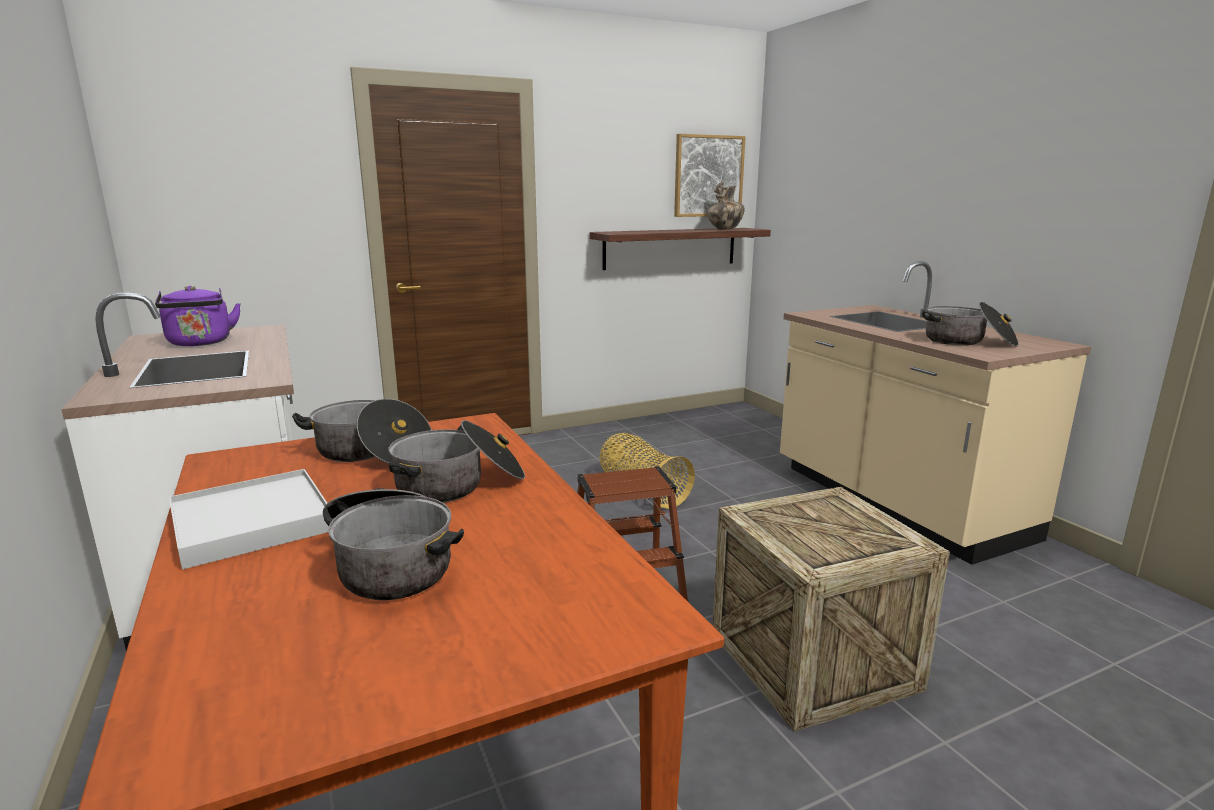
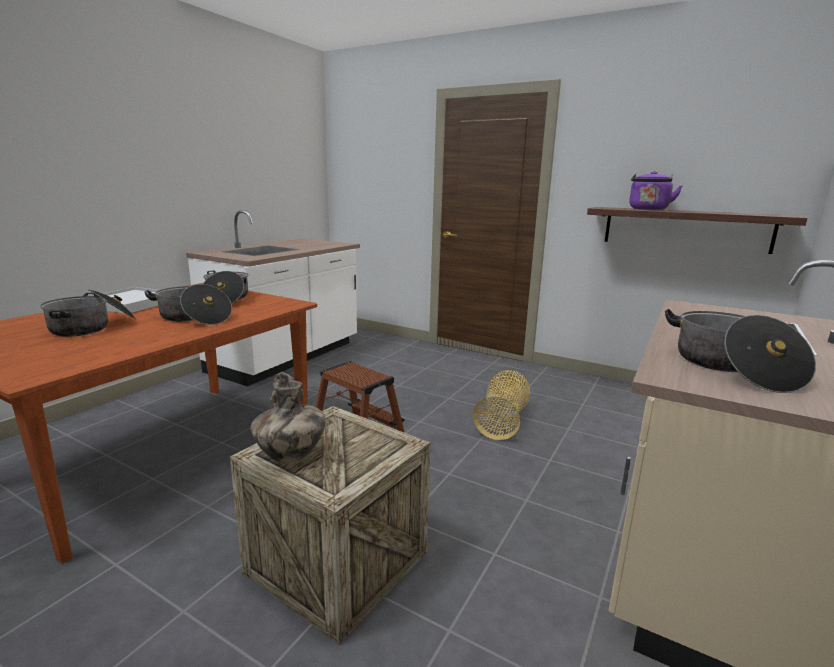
camera: 55 degrees right, 0 degrees up
(200, 343) = (302, 244): purple kettle -> purple kettle (648, 209)
(708, 176) = (750, 156): picture -> none
(725, 229) = (743, 214): vase -> vase (290, 455)

